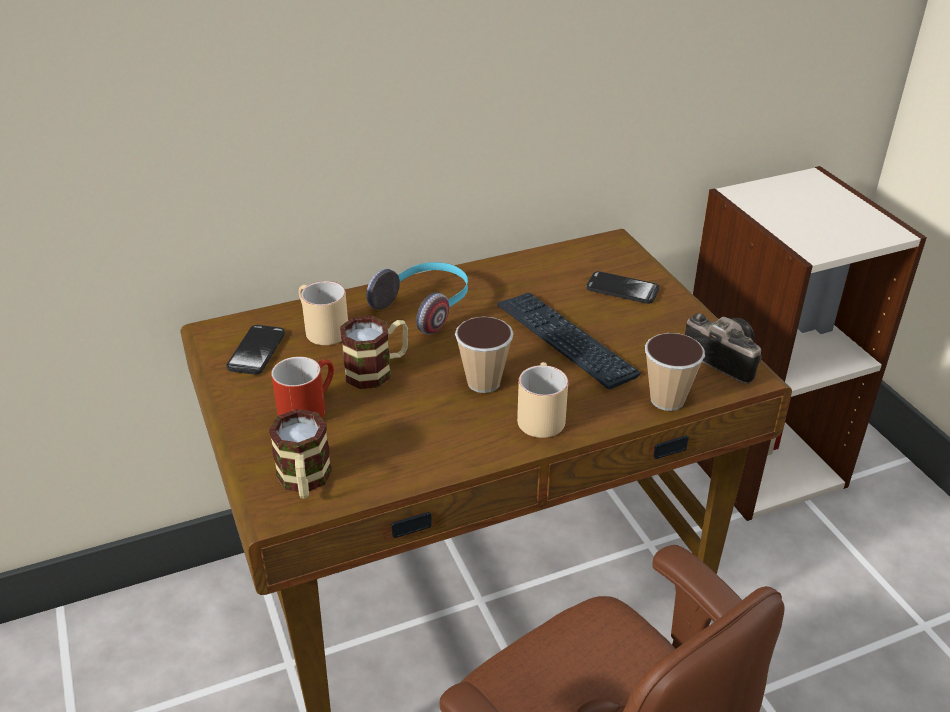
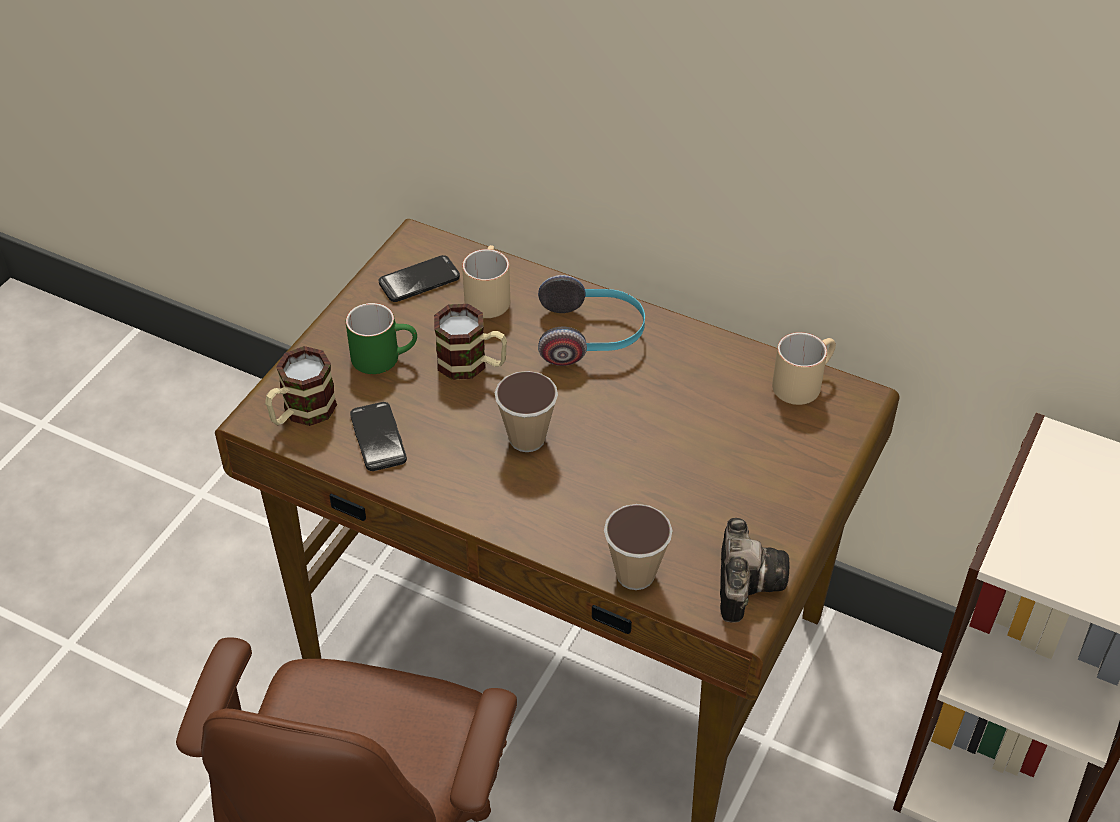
camera: 50 degrees right, 10 degrees up
(308, 407) = (384, 356): red mug -> green mug
(539, 415) = (521, 500): beige mug -> beige mug (802, 382)
(565, 341) = (646, 456): keyboard -> none
(622, 289) = (779, 449): phone -> phone (378, 438)

